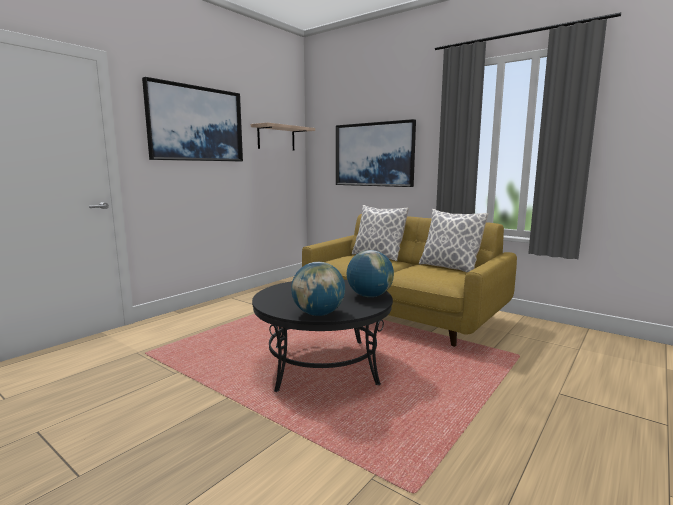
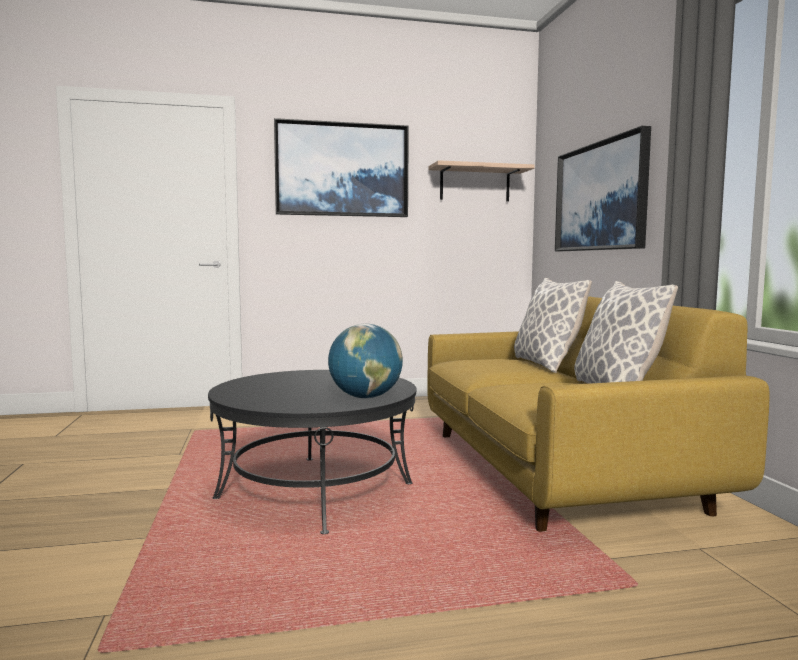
camera: 40 degrees right, 5 degrees down
(318, 314) = (249, 400): globe -> none

